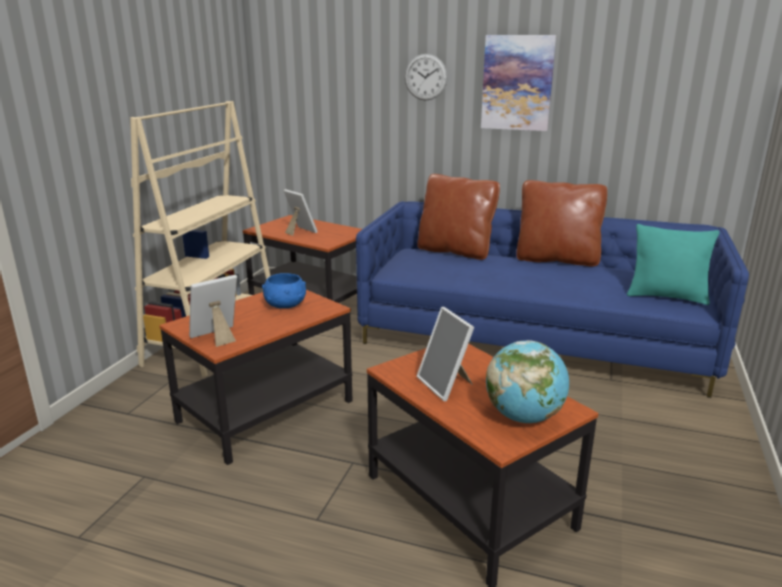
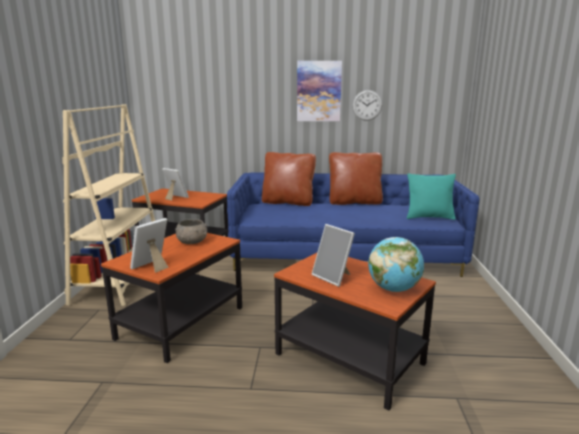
camera: 15 degrees left, 5 degrees down
(285, 305) = (192, 242): blue bowl -> grey bowl
(425, 77) = (257, 89): wall clock -> wall clock (367, 105)

